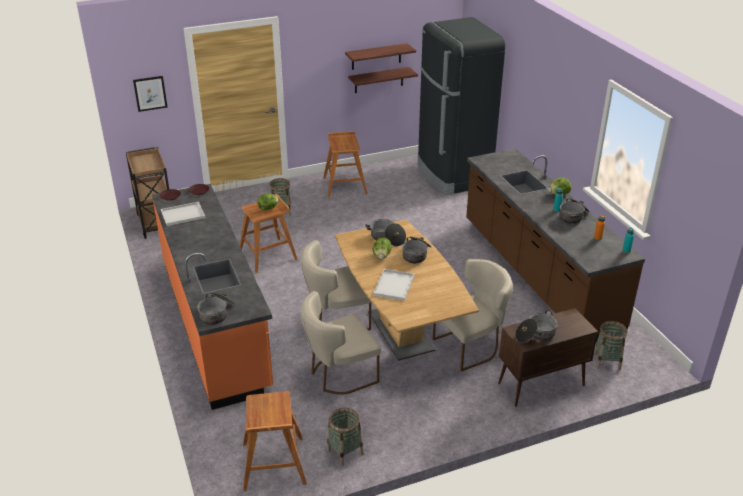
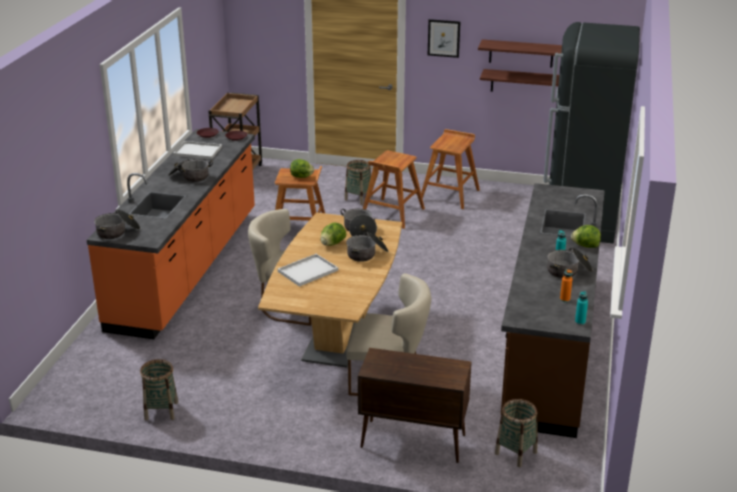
camera: 35 degrees right, 5 degrees down
(150, 93) = (263, 38): picture -> picture (444, 38)
(273, 464) = (96, 393): brown stool -> brown stool (392, 213)
(339, 375) = (234, 350): beige chair -> none
(535, 335) = (392, 367): cooking pot -> cooking pot (190, 177)

